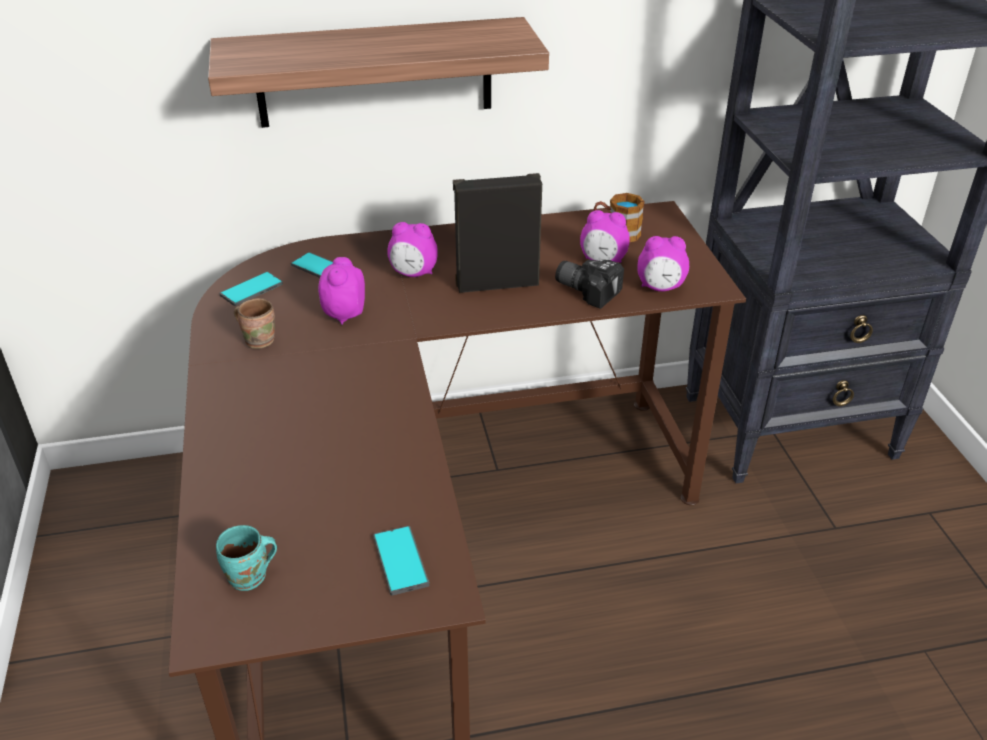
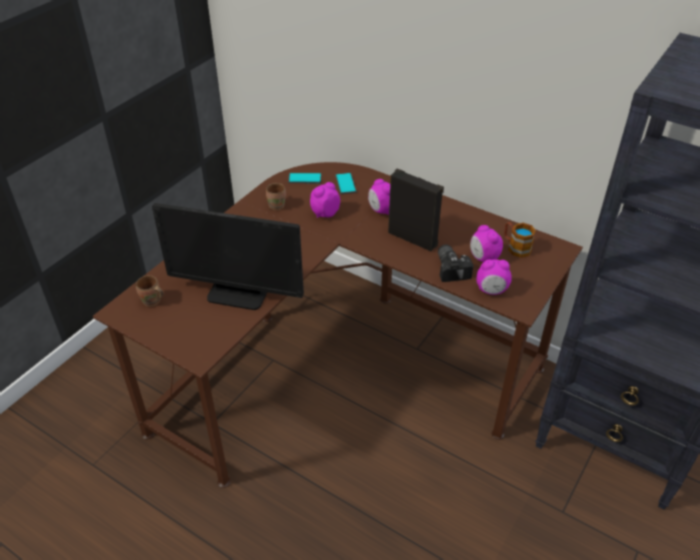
camera: 45 degrees right, 5 degrees up
(250, 578) = (152, 302): turquoise mug -> brown mug
(372, 478) = (238, 293): none -> monitor
(374, 73) = (412, 89): shelf -> none
(401, 560) = (204, 333): phone -> none
(660, 288) = (491, 290): alarm clock -> alarm clock turned 45 degrees counterclockwise

